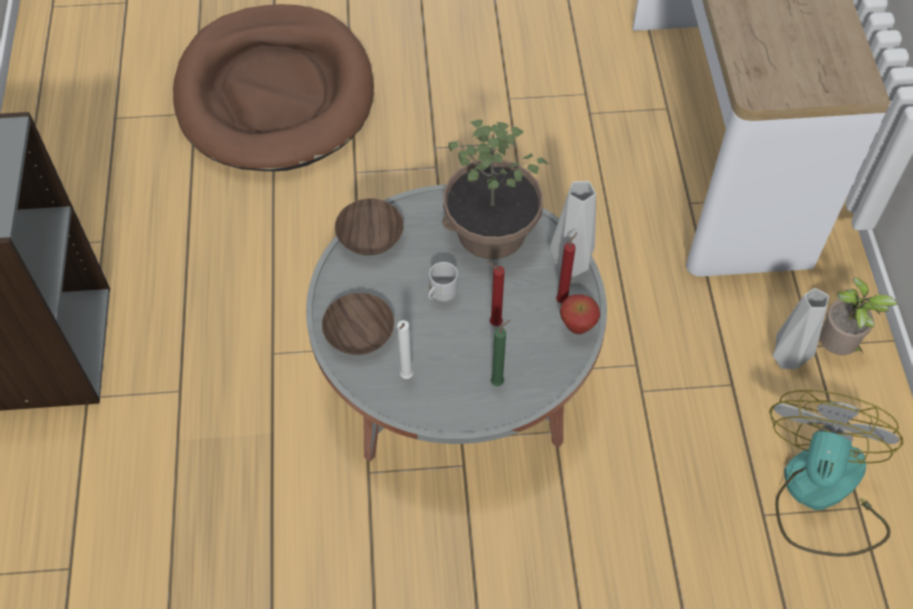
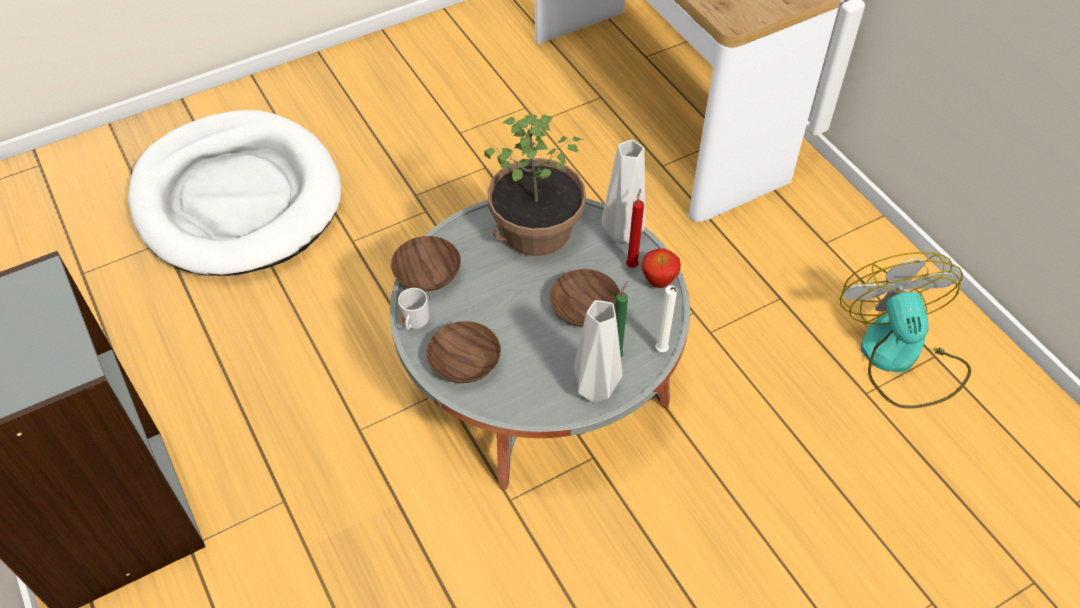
camera: 25 degrees left, 5 degrees down
(275, 94) = (237, 199): brown dog bed -> white dog bed
(406, 377) = (531, 384): white candle -> white candle (662, 351)
(441, 294) = (521, 300): mug -> mug (414, 323)
(493, 323) = (583, 306): red candle -> brown bowl
(786, 357) = (810, 260): grey vase -> grey vase (593, 389)
(837, 348) = (845, 238): potted plant -> none

